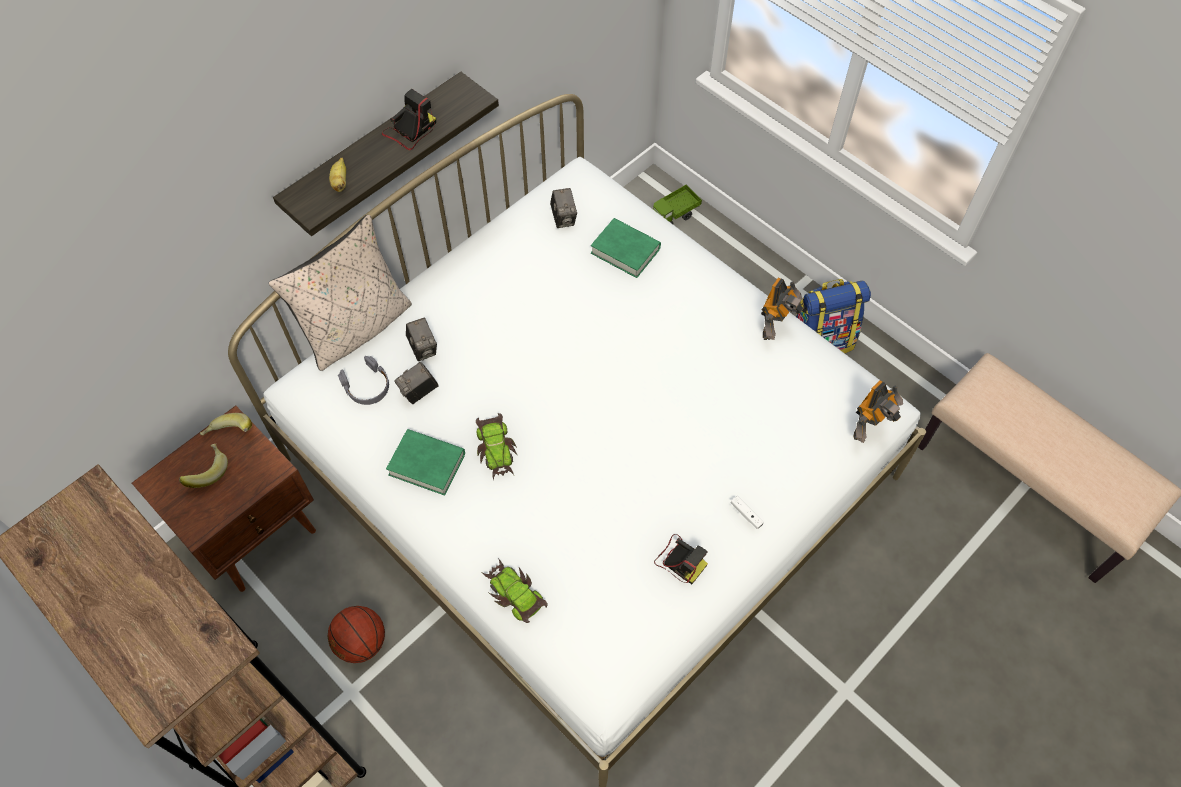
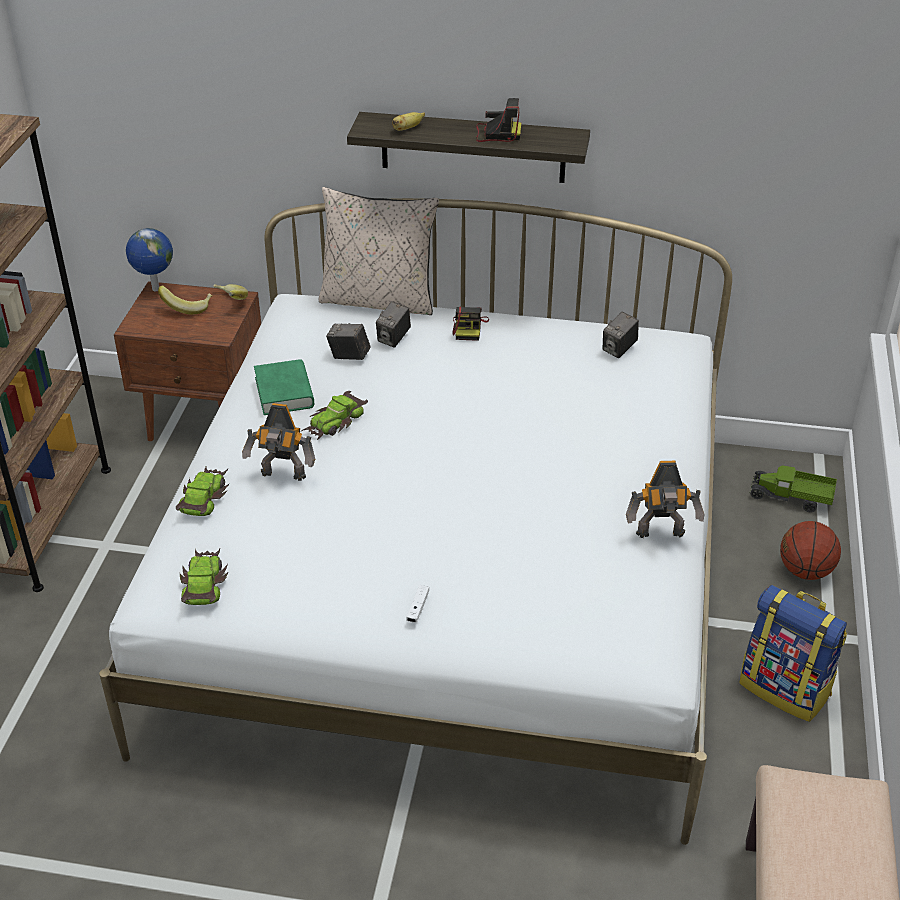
camera: 55 degrees right, 20 degrees down
(151, 484) = (155, 289): none -> globe
(361, 642) = (154, 528): basketball -> basketball (805, 571)
(367, 386) = (327, 329): grey headphones -> none
(617, 644) = (203, 582): none -> toy car
(625, 251) = (628, 400): green book -> none
(680, 560) = (325, 584): camera -> camera (469, 328)
(869, 428) = (616, 660): toy robot -> toy robot (283, 476)

